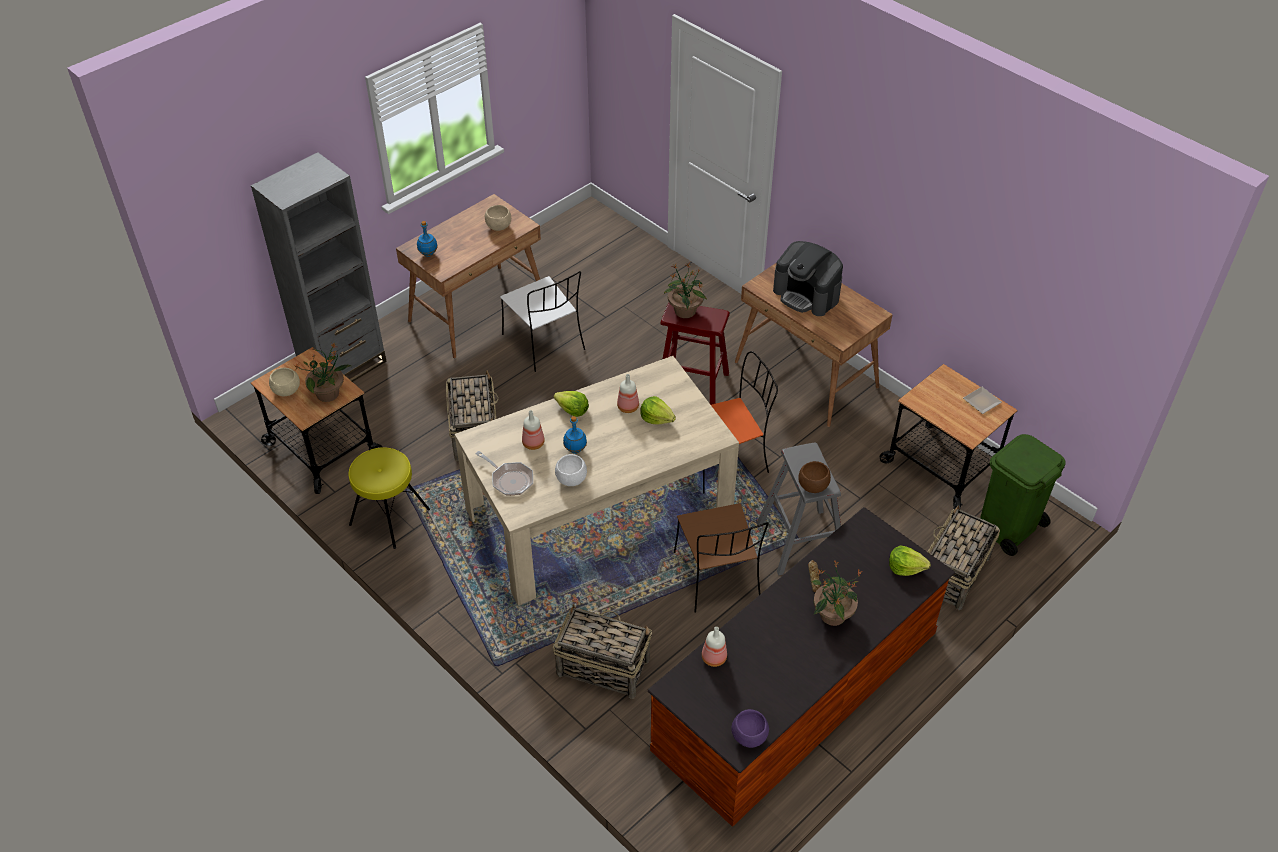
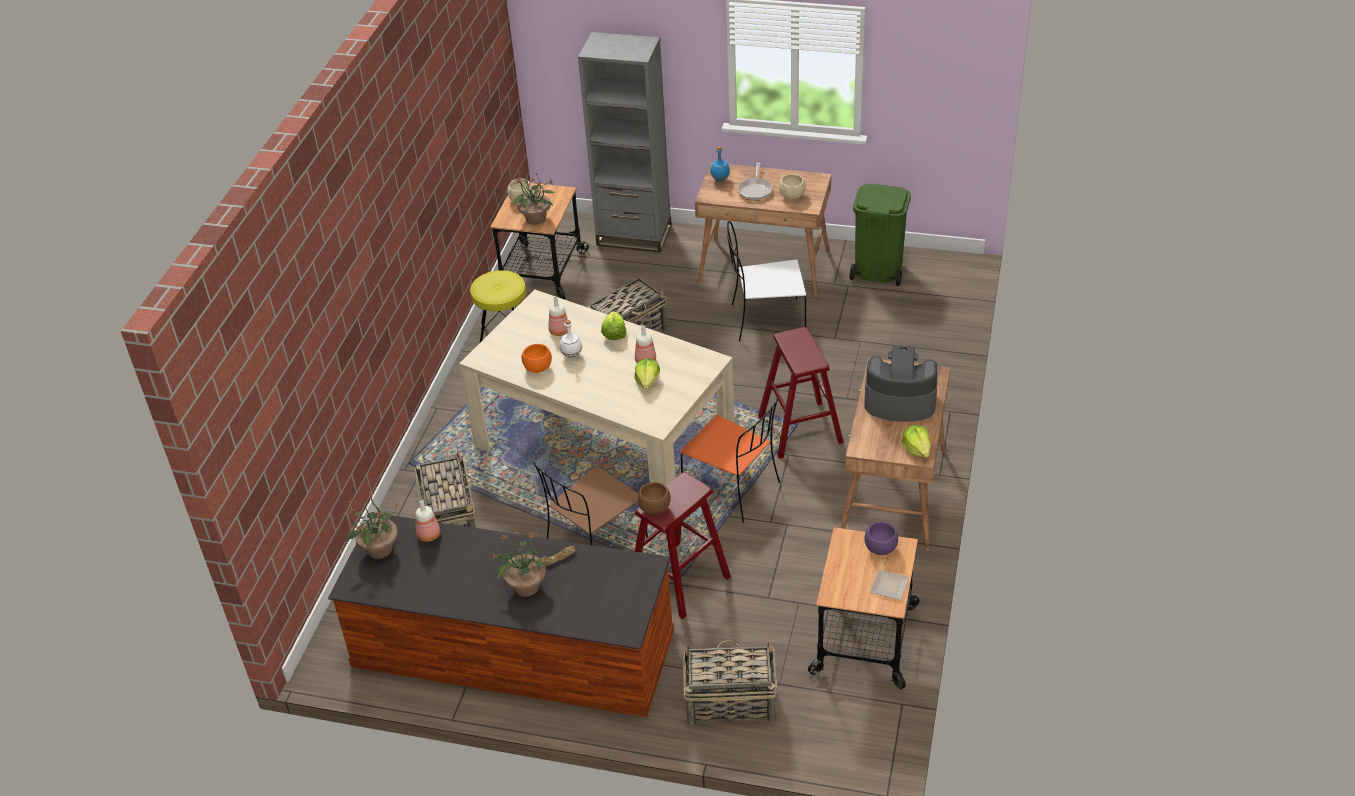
camera: 60 degrees right, 5 degrees down
(509, 479) = (511, 338): frying pan -> frying pan (755, 190)
(545, 343) = (766, 320): white chair -> white chair turned 60 degrees clockwise
(571, 479) = (538, 368): white bowl -> orange bowl
(575, 449) = (572, 355): blue bottle -> white bottle
(685, 311) = (799, 341): potted plant -> potted plant (379, 549)
(749, 737) = (364, 588): purple bowl -> purple bowl (880, 549)
(800, 541) = (679, 579): grey stool -> red stool
(806, 295) = (899, 401): coffee machine -> coffee machine turned 90 degrees clockwise
(905, 567) = (617, 612): lettuce -> lettuce (917, 449)
(1007, 527) = (827, 721): green trash can -> green trash can (877, 271)

